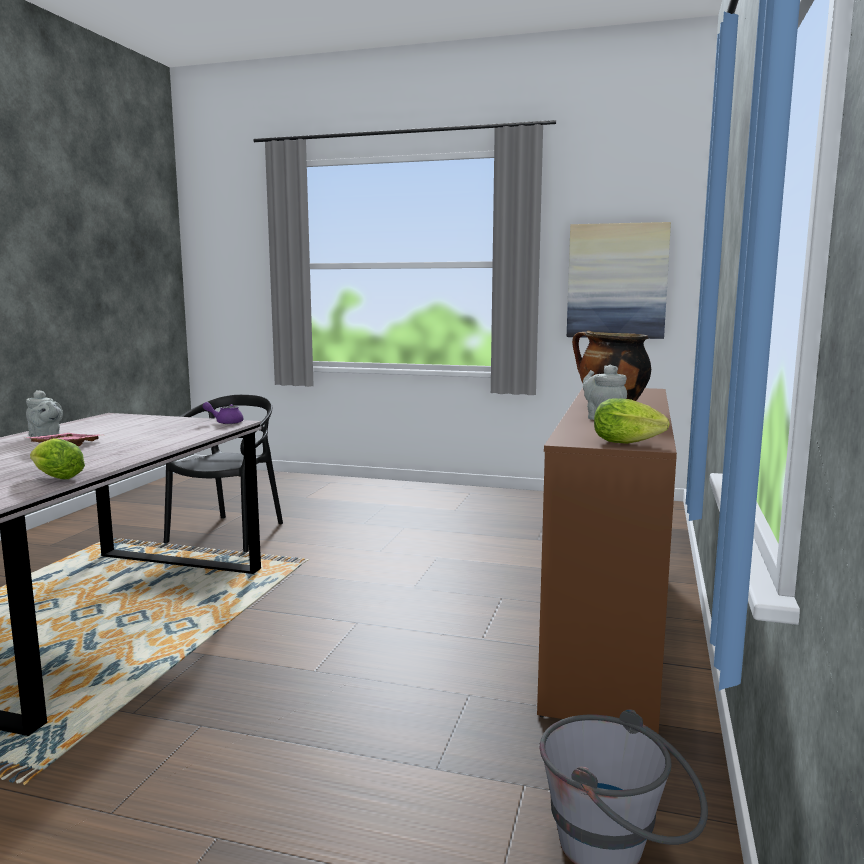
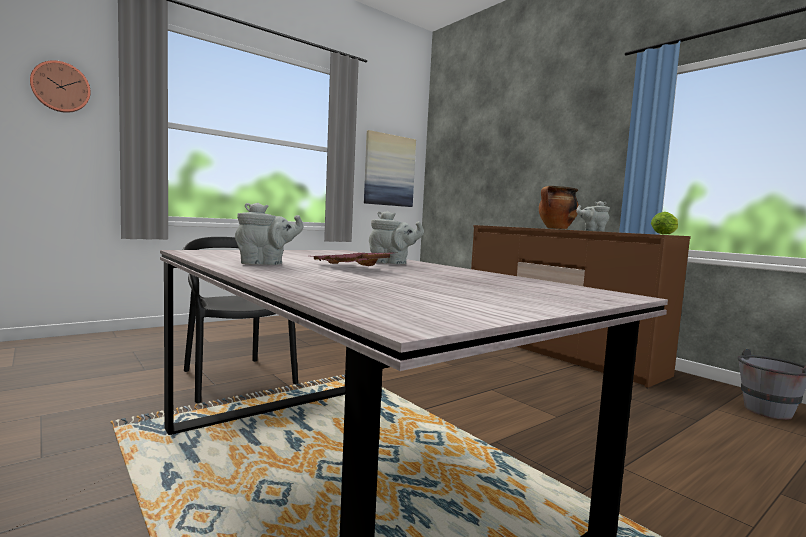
camera: 55 degrees left, 5 degrees down
(55, 477) = (515, 280): lettuce -> none
(130, 446) = (391, 263): none -> grey teapot
(225, 422) = (333, 251): purple teapot -> none
(237, 248) = (61, 87): none -> wall clock

